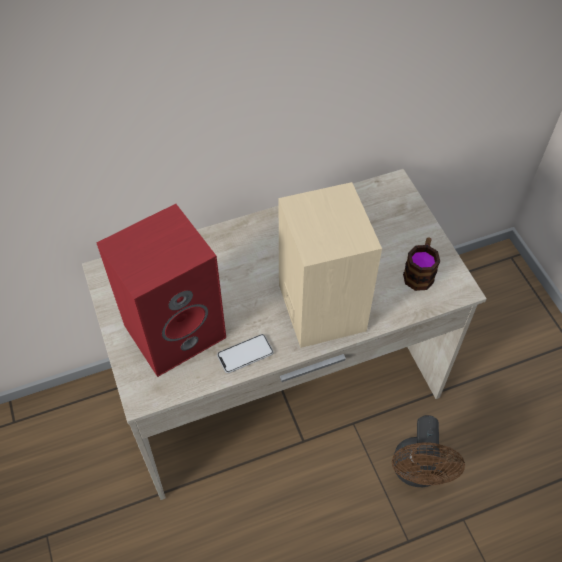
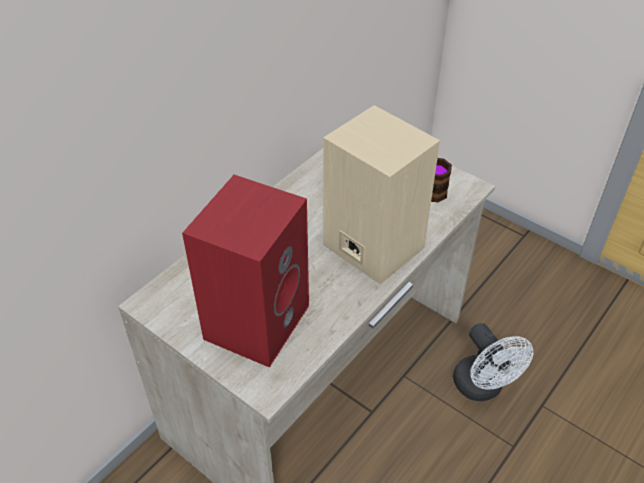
camera: 30 degrees left, 10 degrees down
(245, 354) = (336, 311): phone -> none
(417, 472) = (482, 388): brown fan -> white fan

